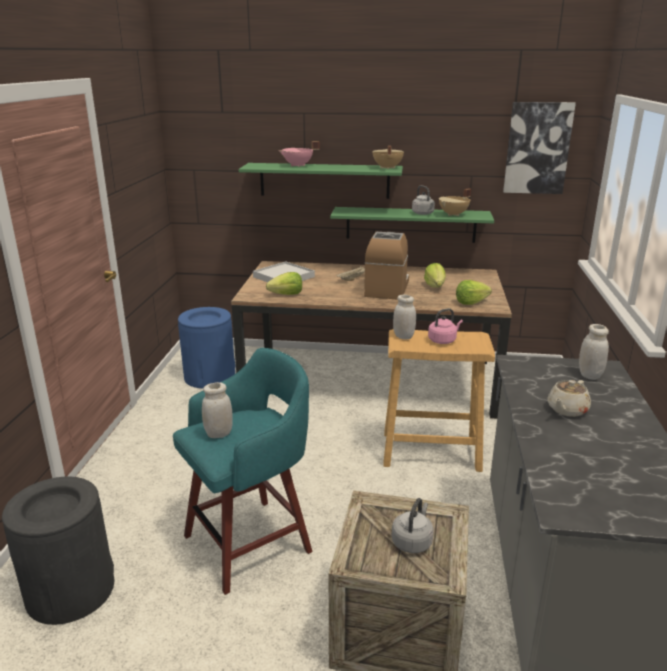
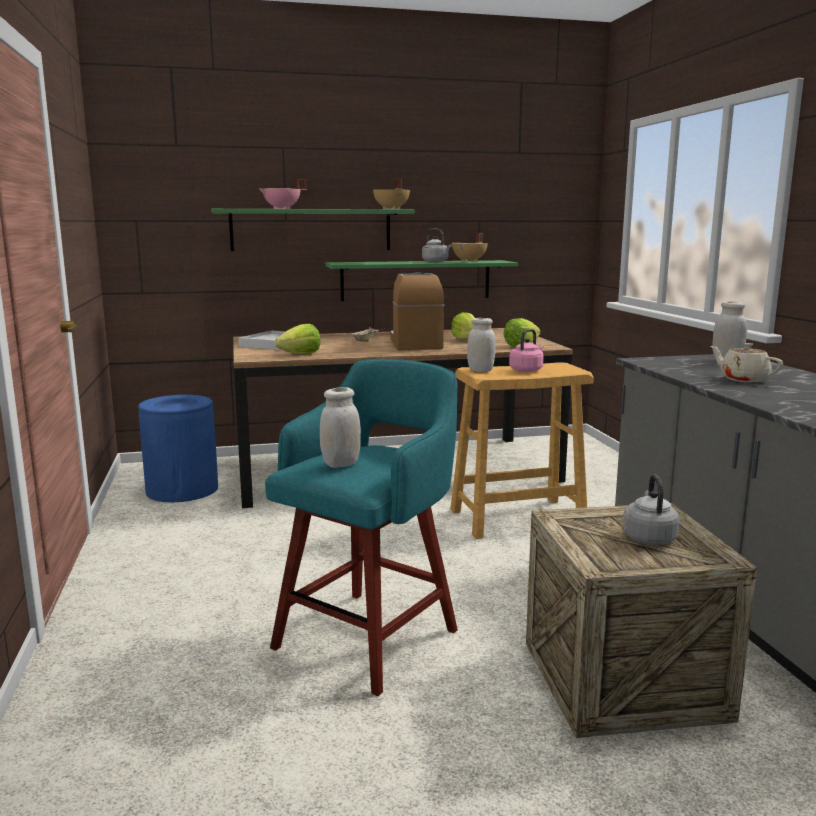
camera: 20 degrees left, 10 degrees down
(70, 590) = (135, 743): black trash can -> none
(537, 148) = (545, 188): picture -> none
(566, 410) = (743, 379): beige teapot -> beige teapot turned 120 degrees clockwise

